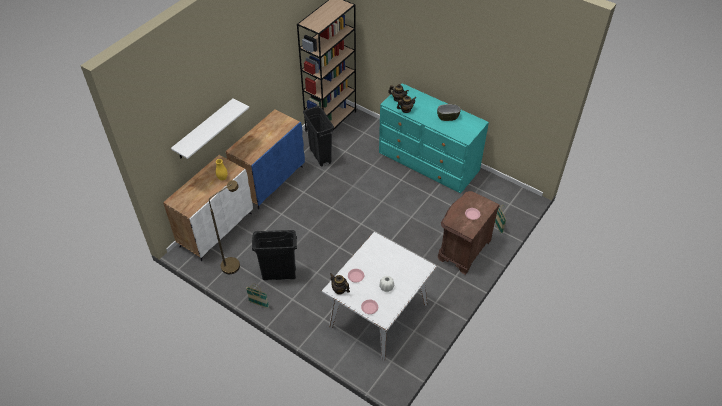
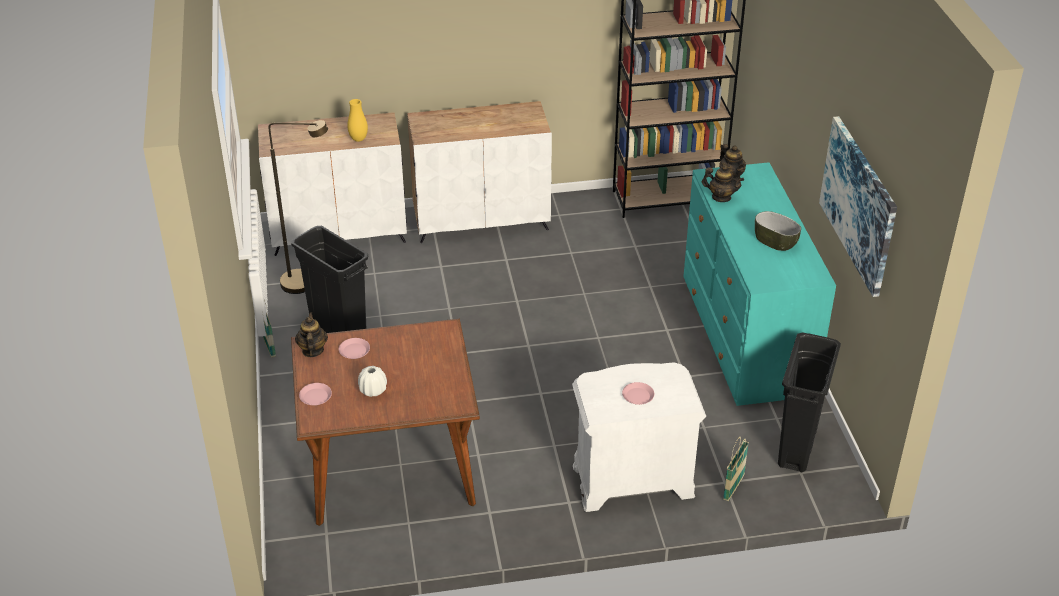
camera: 45 degrees right, 10 degrees down
(204, 129) = (372, 49): white shelf -> none
(270, 181) = (482, 221): blue cabinet -> white cabinet
(320, 156) = (591, 231): black trash can -> black trash can (797, 447)
(378, 315) = (389, 468): white dining table -> brown dining table
(462, 249) = (630, 477): brown nightstand -> white nightstand
(497, 84) = (859, 204): none -> picture

